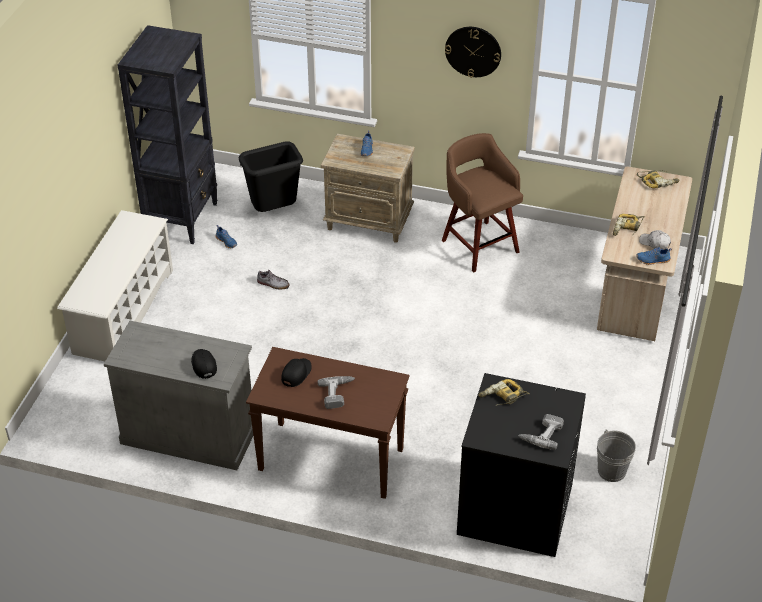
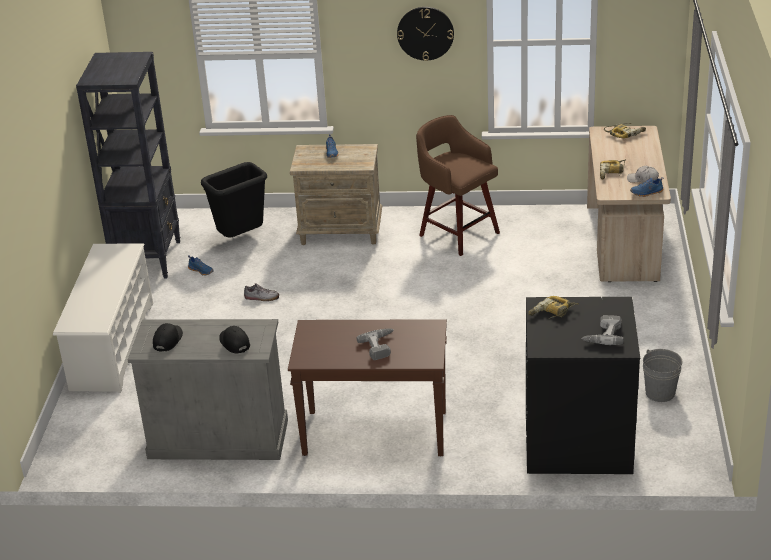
camera: 10 degrees left, 10 degrees down
(296, 374) = (331, 337): black cap -> black cap (168, 340)

